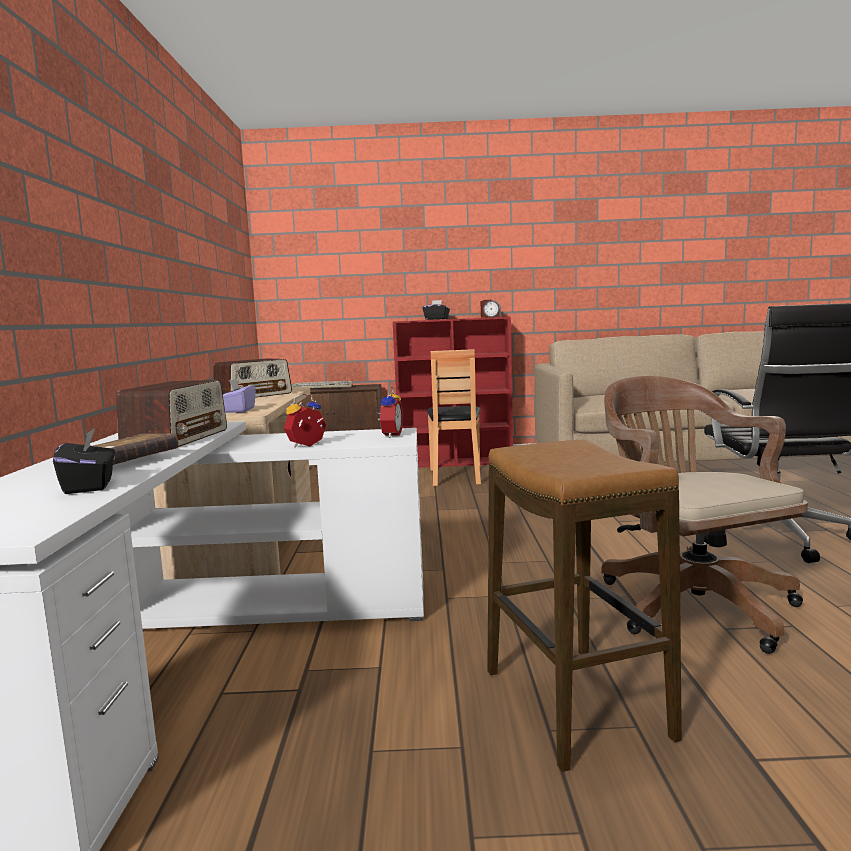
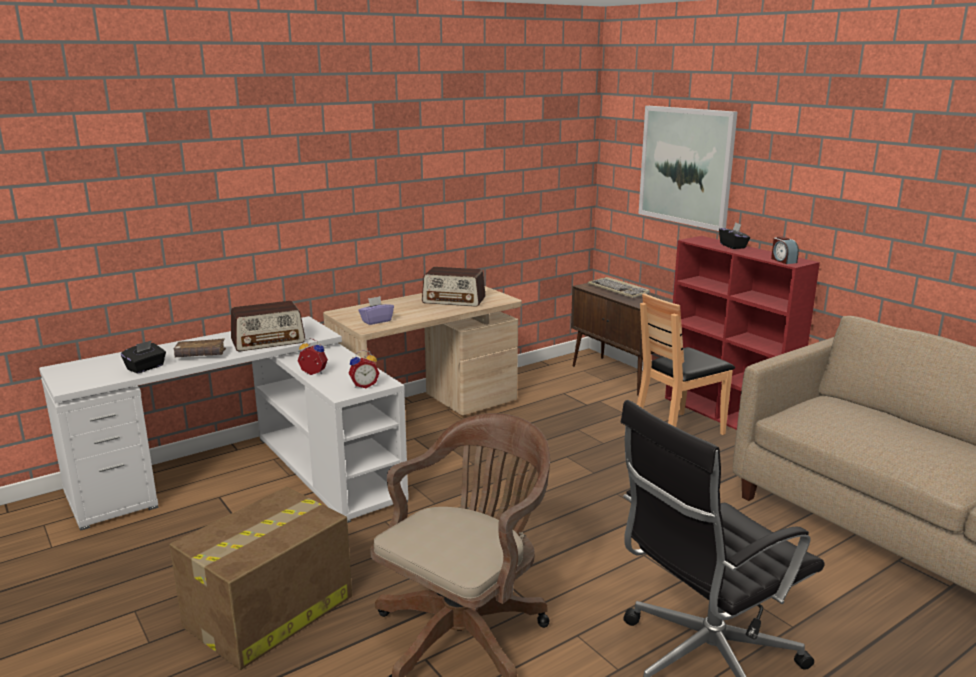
camera: 55 degrees right, 10 degrees up
(366, 265) = (686, 166): none -> picture
(575, 704) = (267, 612): stool -> cardboard box

